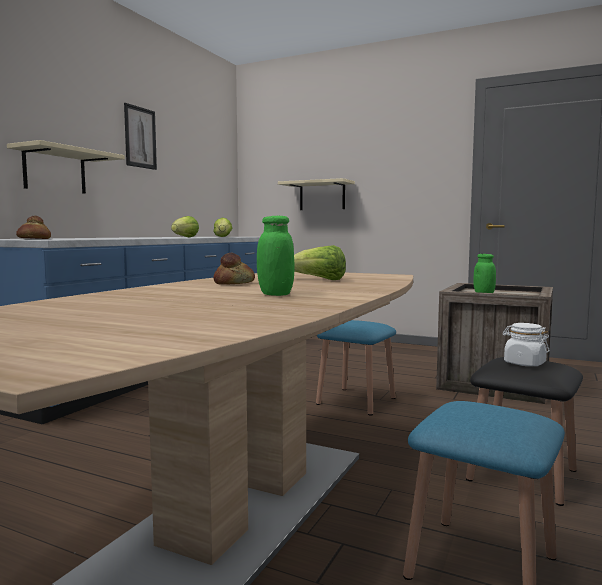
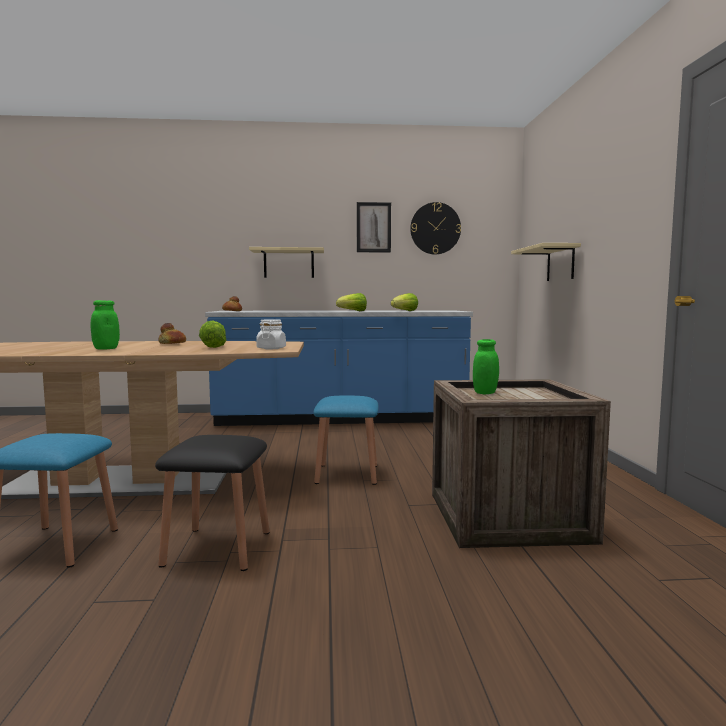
camera: 60 degrees right, 0 degrees up
(187, 149) = (435, 228): none -> wall clock
(524, 363) = (210, 439): white jar -> white jar (271, 348)

